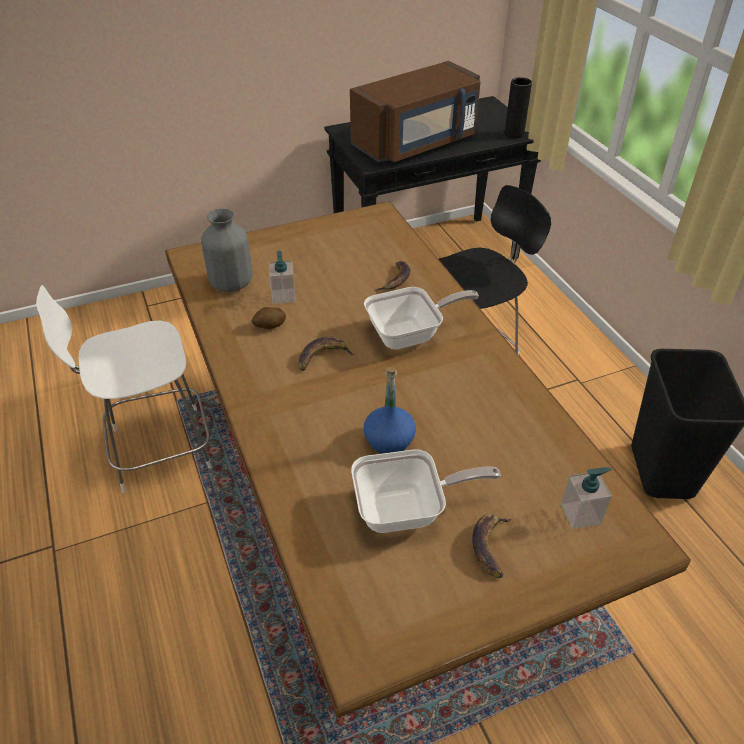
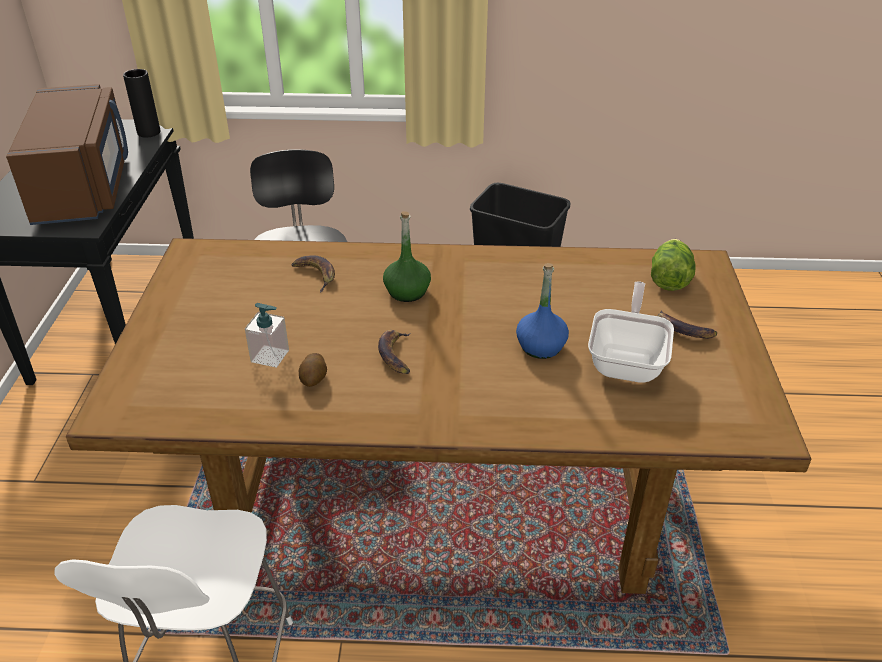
camera: 65 degrees left, 5 degrees down
(231, 284) = (207, 391): grey vase -> none
(410, 335) = (407, 291): frying pan -> green bottle
(581, 514) = (669, 278): soap dispenser -> lettuce

